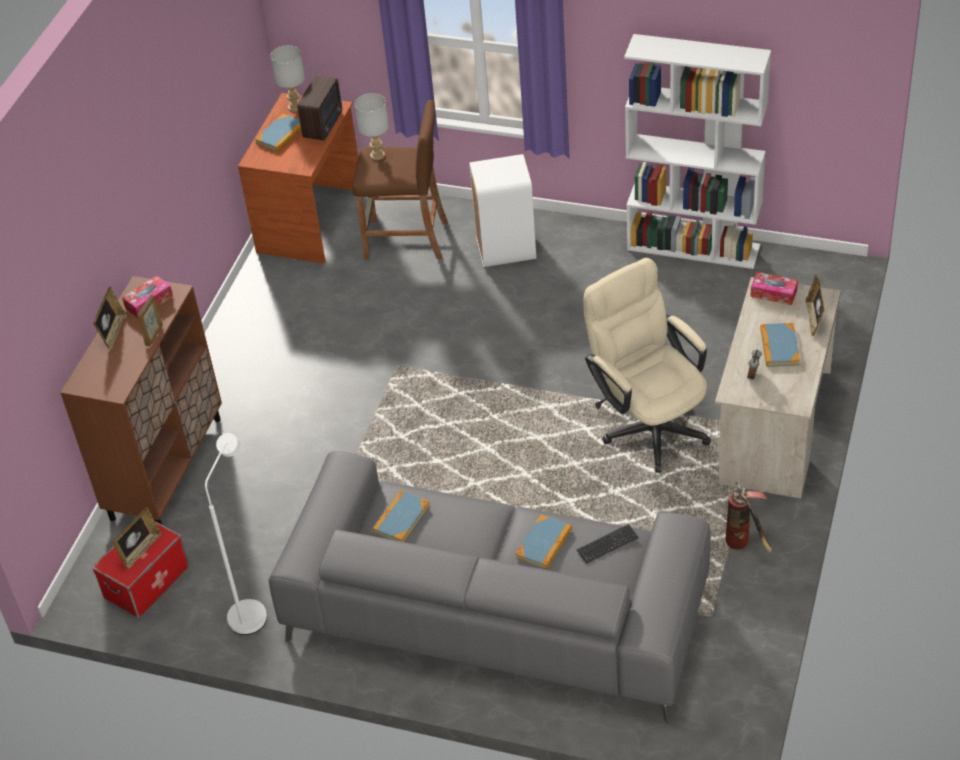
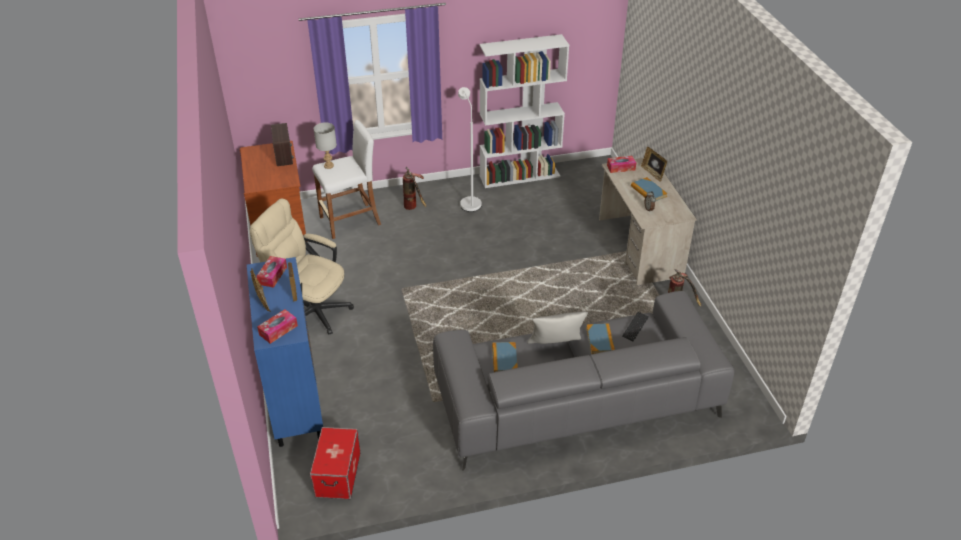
camera: 35 degrees left, 5 degrees down
(102, 377) = (278, 330): none -> tissue box
(140, 550) = (336, 449): picture frame -> none
(166, 467) = (295, 399): brown cabinet -> blue cabinet
(251, 609) = (424, 461): white floor lamp -> white floor lamp (469, 202)
(281, 135) = (260, 169): book -> none
(294, 107) = (256, 152): grey table lamp -> none
(406, 240) = (350, 221): brown stool -> white stool
(480, 528) = (555, 346): none -> grey pillow
(505, 248) = (414, 207): white trash can -> fire extinguisher
(648, 423) = (572, 268): beige office chair -> beige office chair (309, 309)

